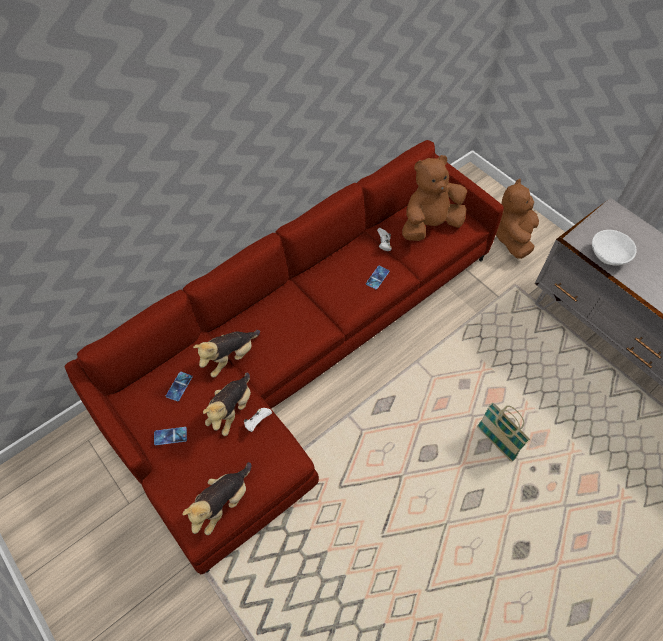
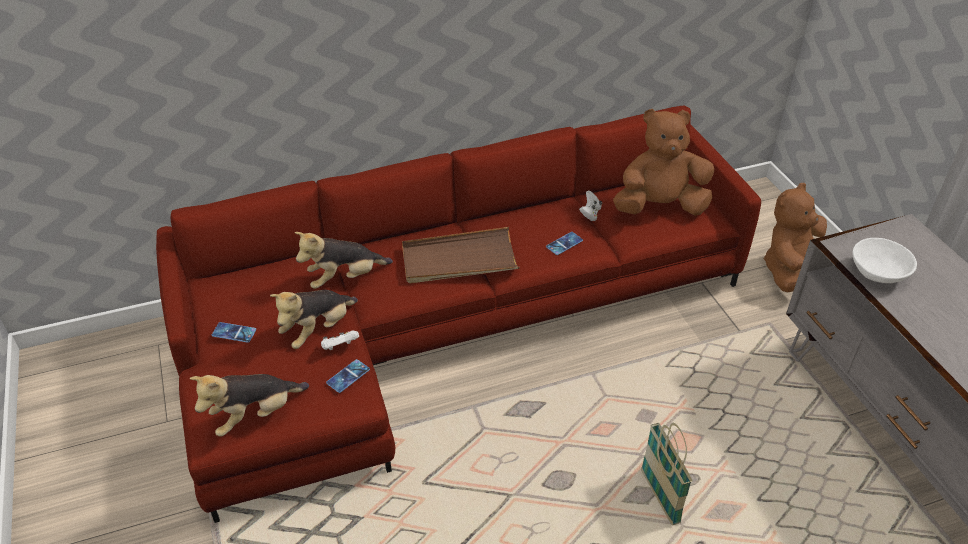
camera: 20 degrees right, 15 degrees down
(179, 386) = (271, 289): phone -> phone (348, 376)
(308, 315) = (459, 260): none -> brown tray

